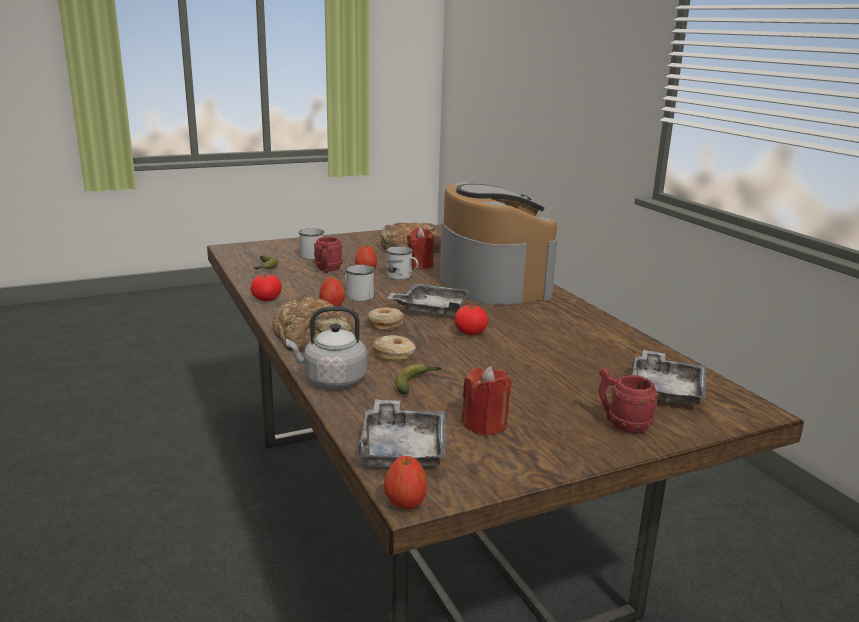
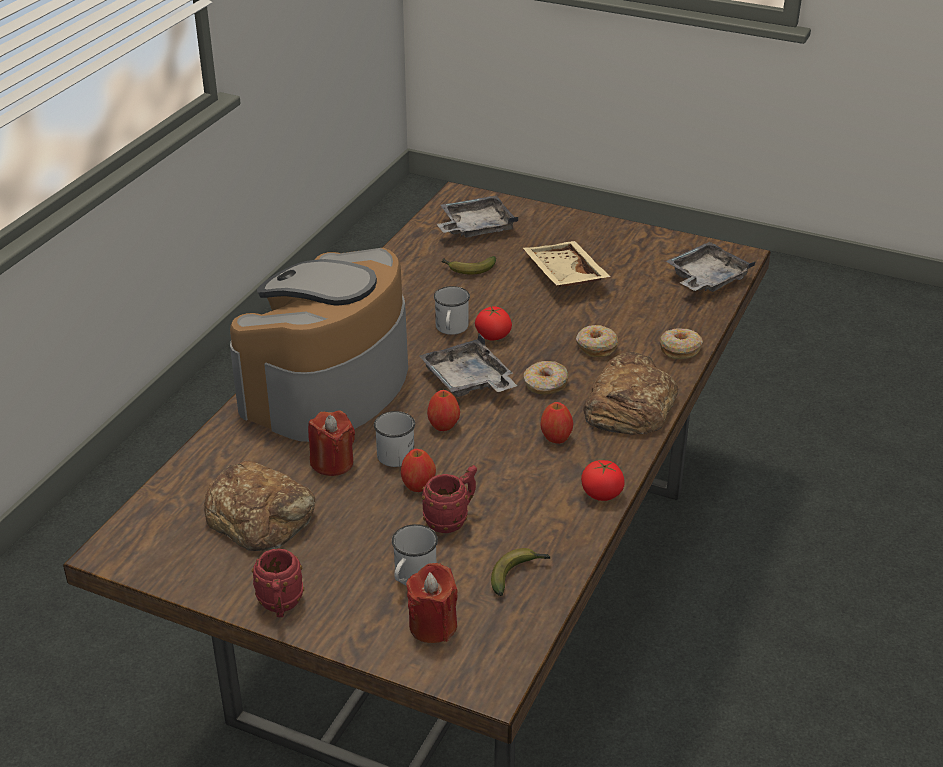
camera: 130 degrees left, 15 degrees up
(331, 379) = (680, 349): grey kettle -> donut
(357, 295) = (500, 444): white mug -> white mug (451, 329)
(405, 504) = (748, 254): apple -> apple (443, 426)
(416, 383) = (624, 314): banana -> banana (468, 269)
(485, 424) = (632, 267): red candle -> red candle (433, 625)
(518, 388) = (563, 275): none -> beige tray
(622, 423) = (552, 228): red mug -> red mug (280, 606)

